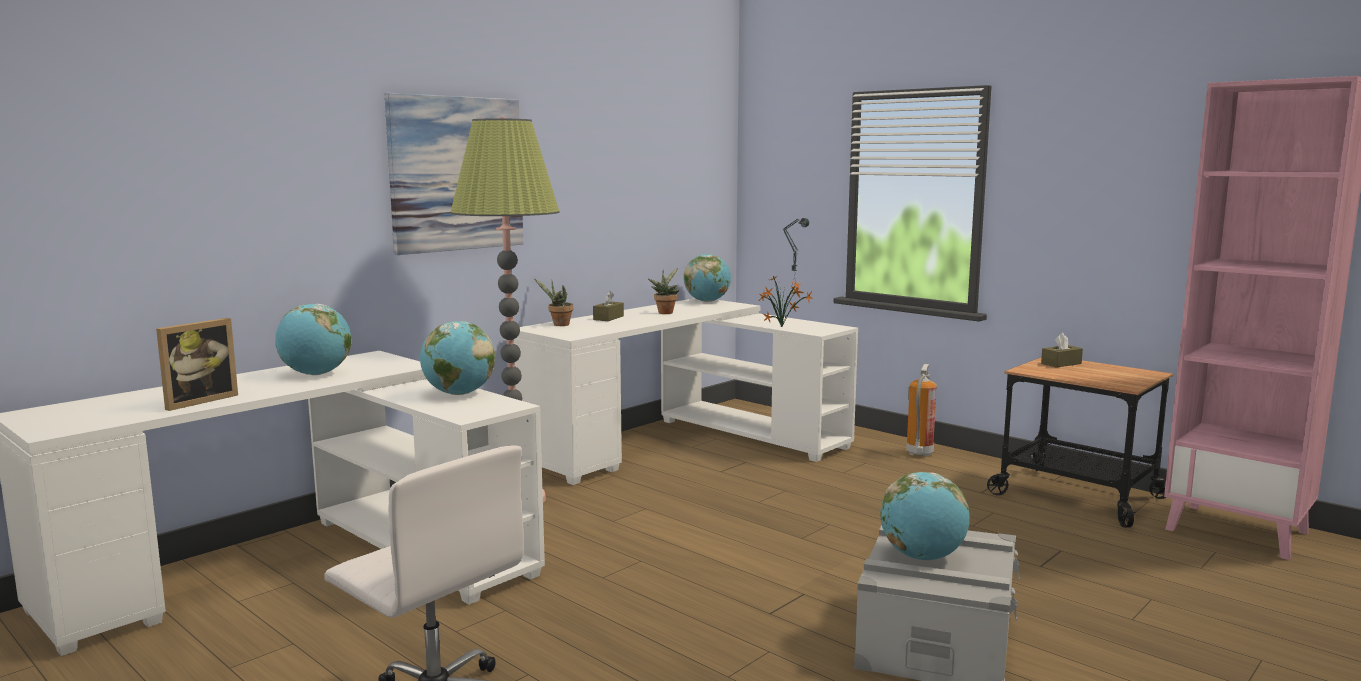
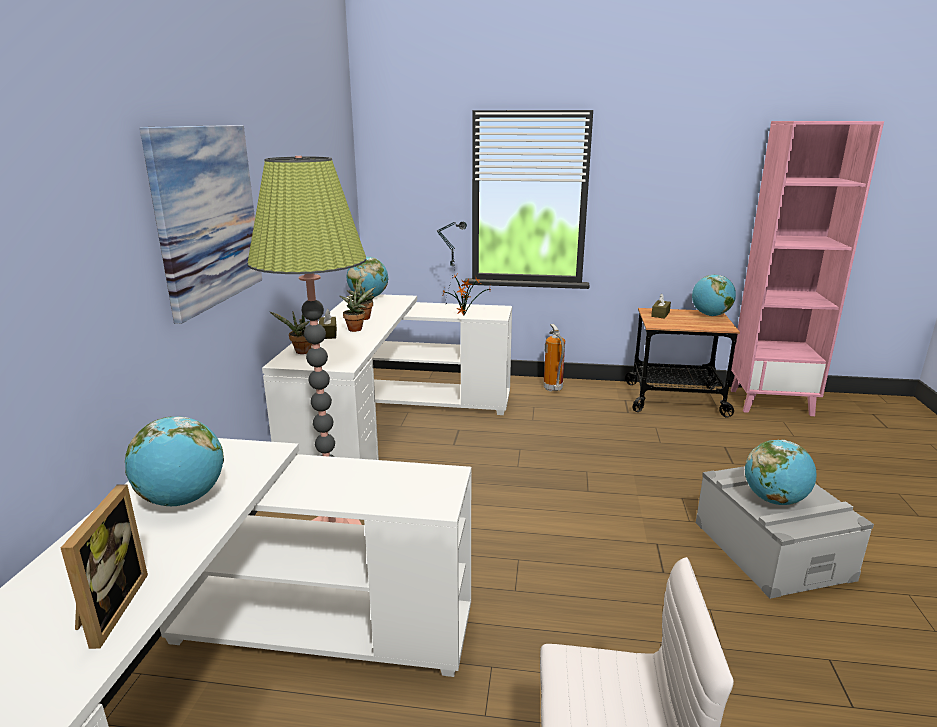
camera: 35 degrees left, 10 degrees up
(459, 394) = (369, 474): globe -> globe (710, 315)
(640, 318) = (356, 329): none -> potted plant

